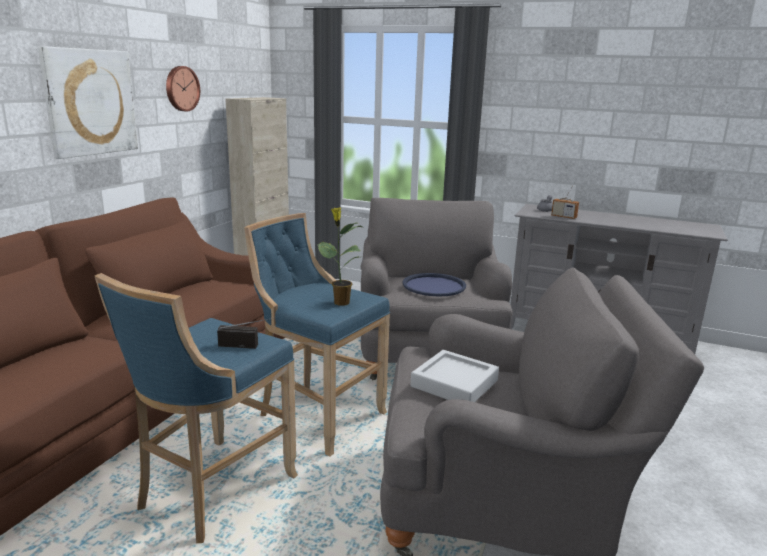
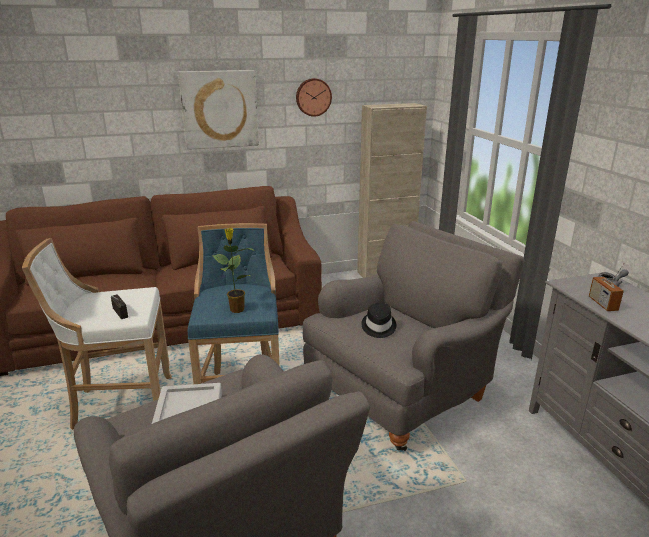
camera: 50 degrees right, 5 degrees up
(211, 492) = (120, 405): blue stool -> white stool
(434, 286) = (378, 327): blue tray -> black hat

